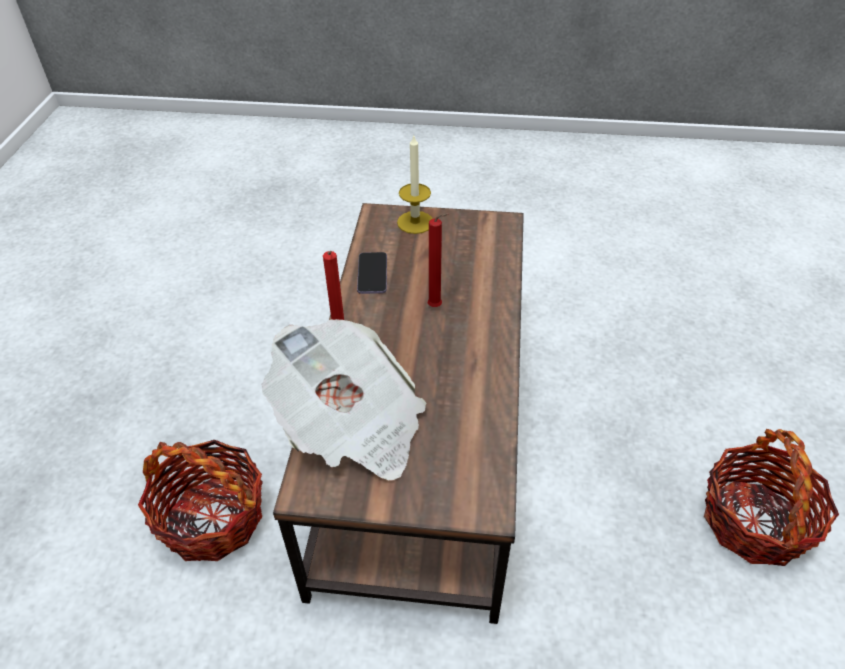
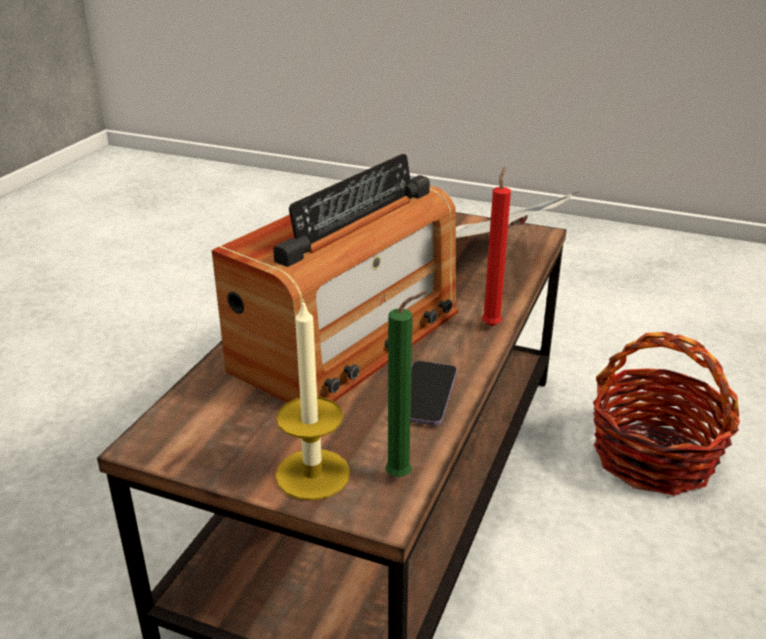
camera: 165 degrees left, 15 degrees down
(371, 229) = (403, 476): none -> green candle
(437, 307) = (349, 339): red candle -> radio
(754, 521) = (95, 360): basket -> none

